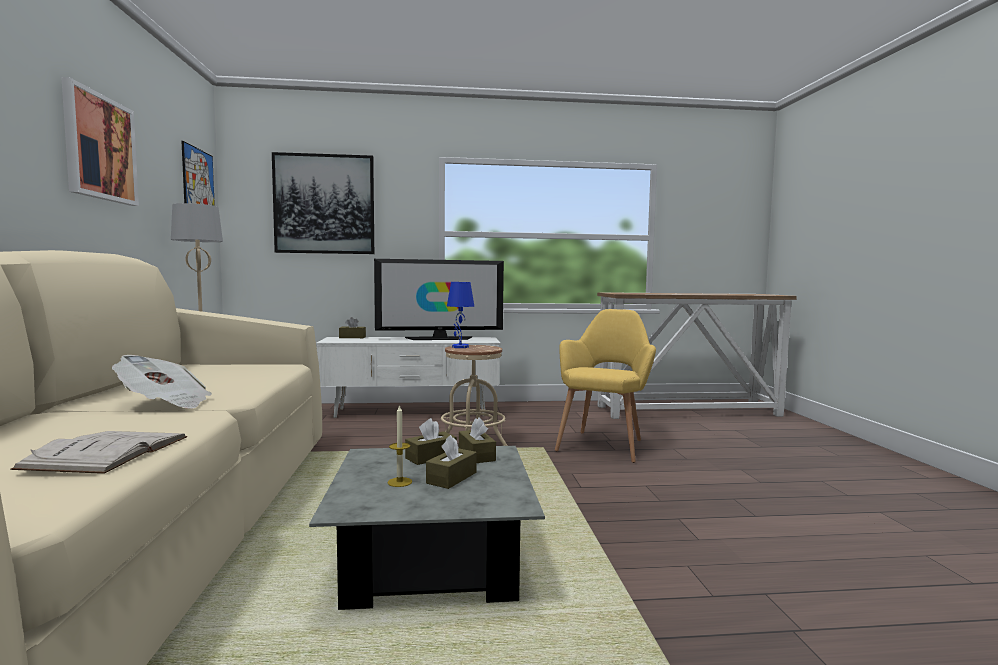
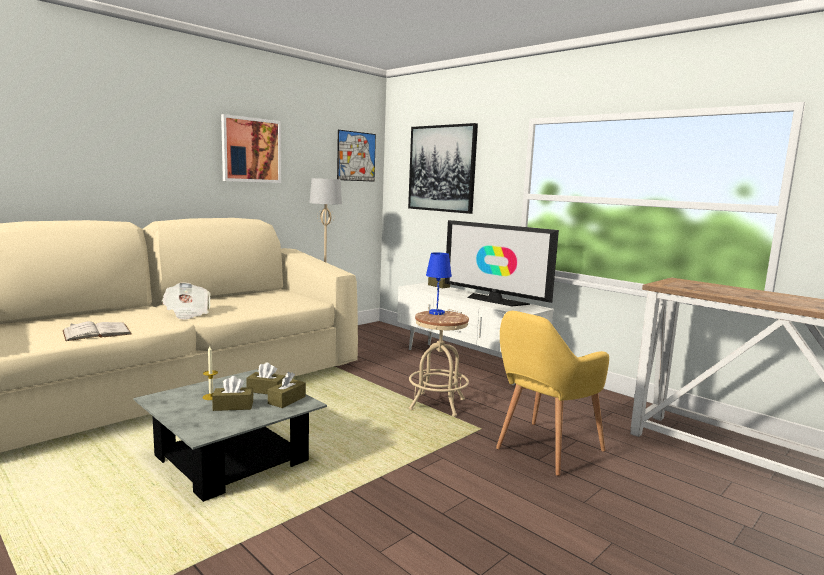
camera: 50 degrees right, 5 degrees up
(604, 444) = (543, 451): yellow armchair -> yellow armchair turned 150 degrees clockwise

